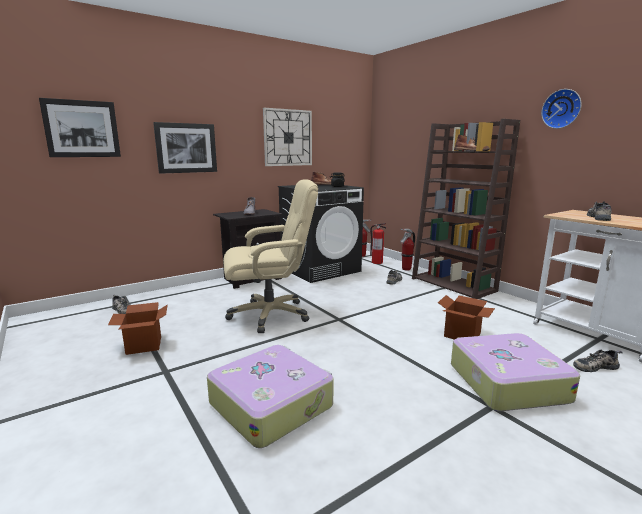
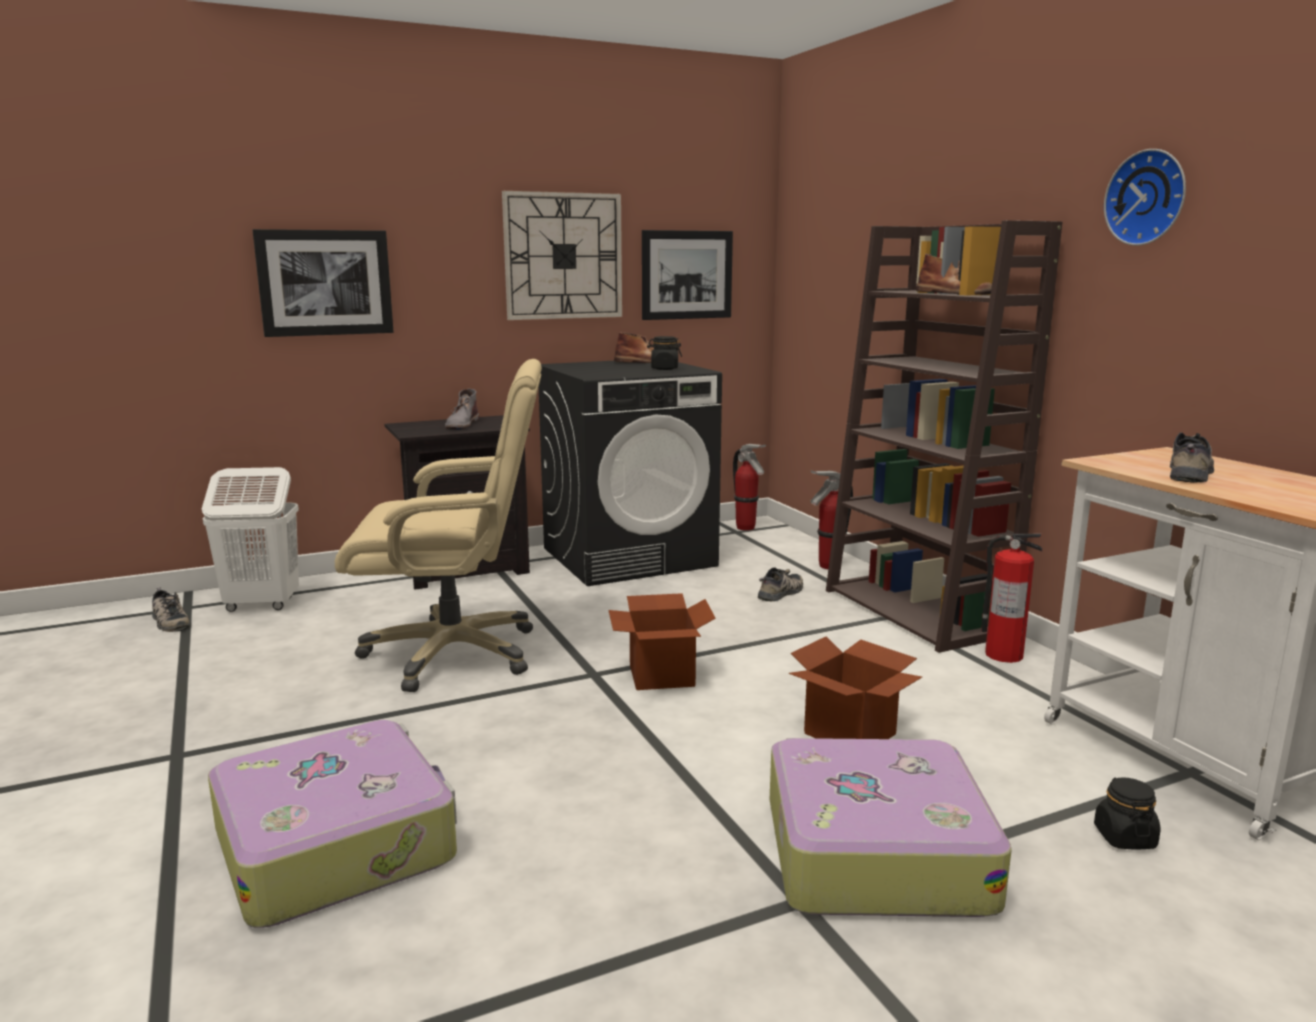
camera: 10 degrees right, 0 degrees up
(82, 129) = (104, 247): picture -> picture (687, 275)
(144, 345) = (168, 698): cardboard box -> cardboard box (662, 676)
(164, 300) = (261, 605): none -> white laundry basket
(376, 262) = (770, 546): fire extinguisher -> fire extinguisher (1002, 654)
(595, 366) = (1124, 837): shoe -> black jar

